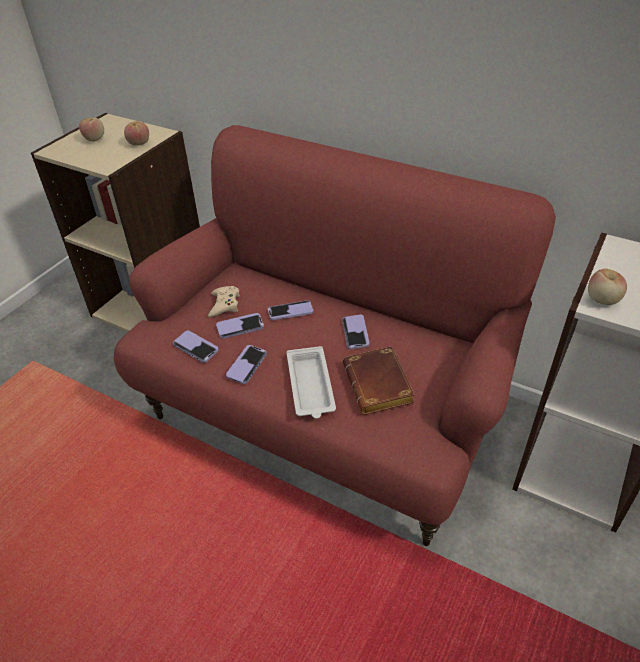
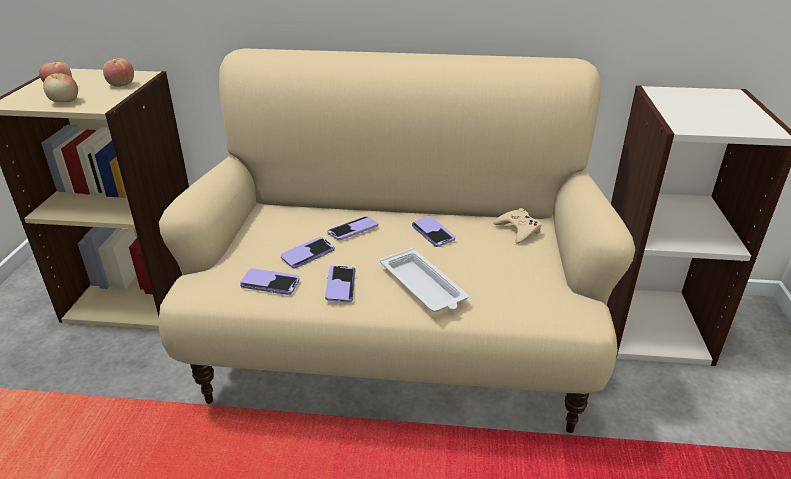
camera: 25 degrees left, 10 degrees down
(224, 305) = (275, 239): beige game controller -> beige game controller (518, 230)
(322, 415) = (394, 347): red sofa -> beige sofa
(380, 386) = (492, 269): brown book -> none
(602, 300) = (686, 123): apple -> apple (65, 102)

